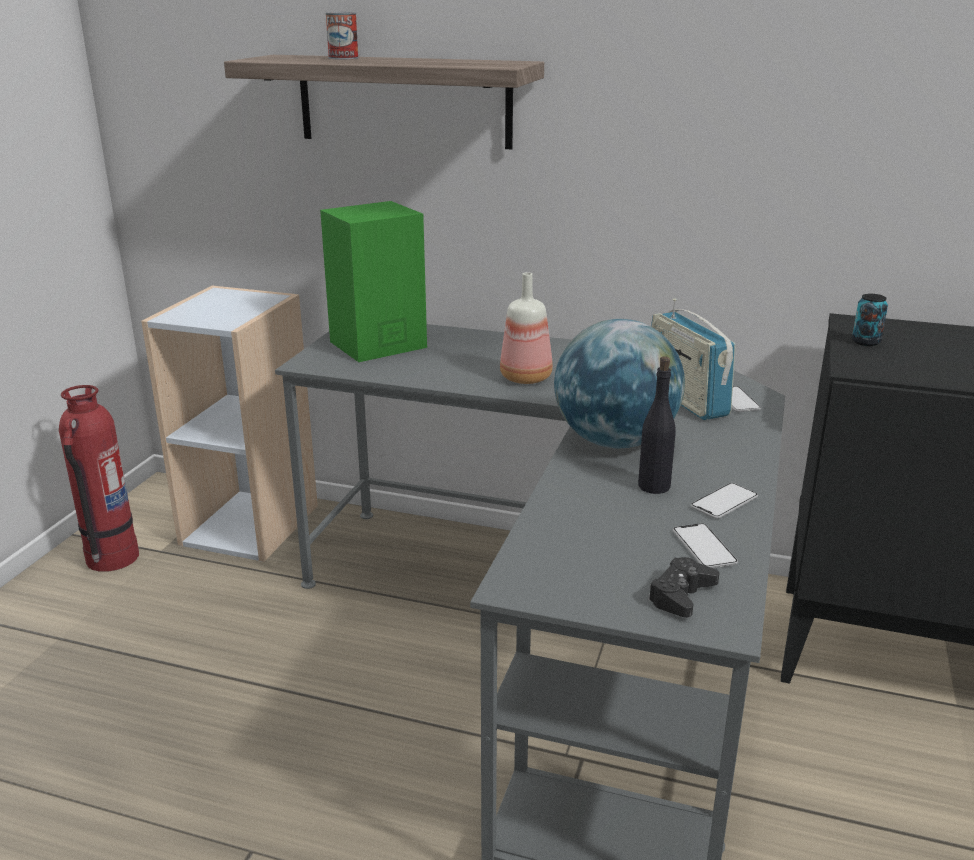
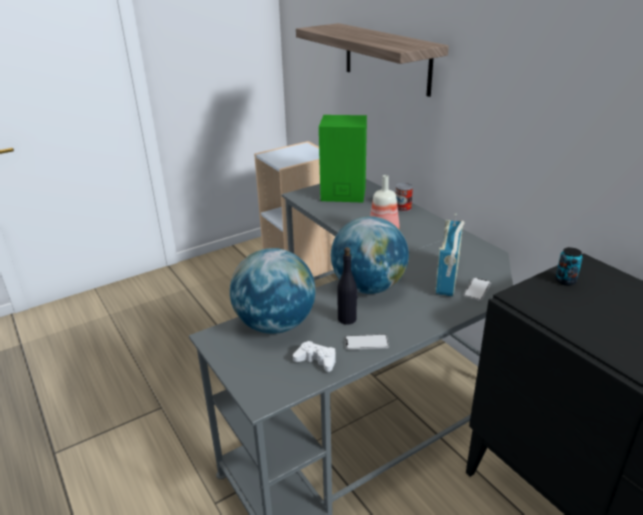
camera: 40 degrees right, 5 degrees up
(111, 558) = (235, 261): fire extinguisher -> none
(343, 58) = (354, 31): can -> can (403, 207)
(575, 531) = (275, 324): none -> globe
(681, 595) = (268, 377): black game controller -> none
(704, 547) = (316, 360): phone -> white game controller

